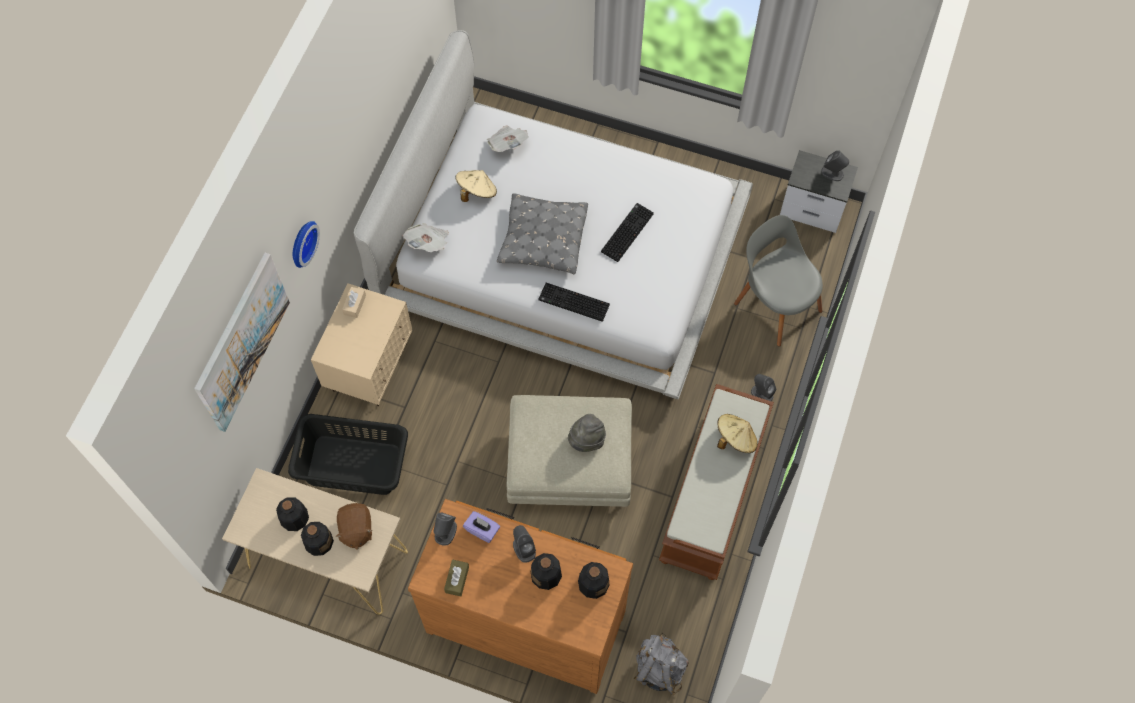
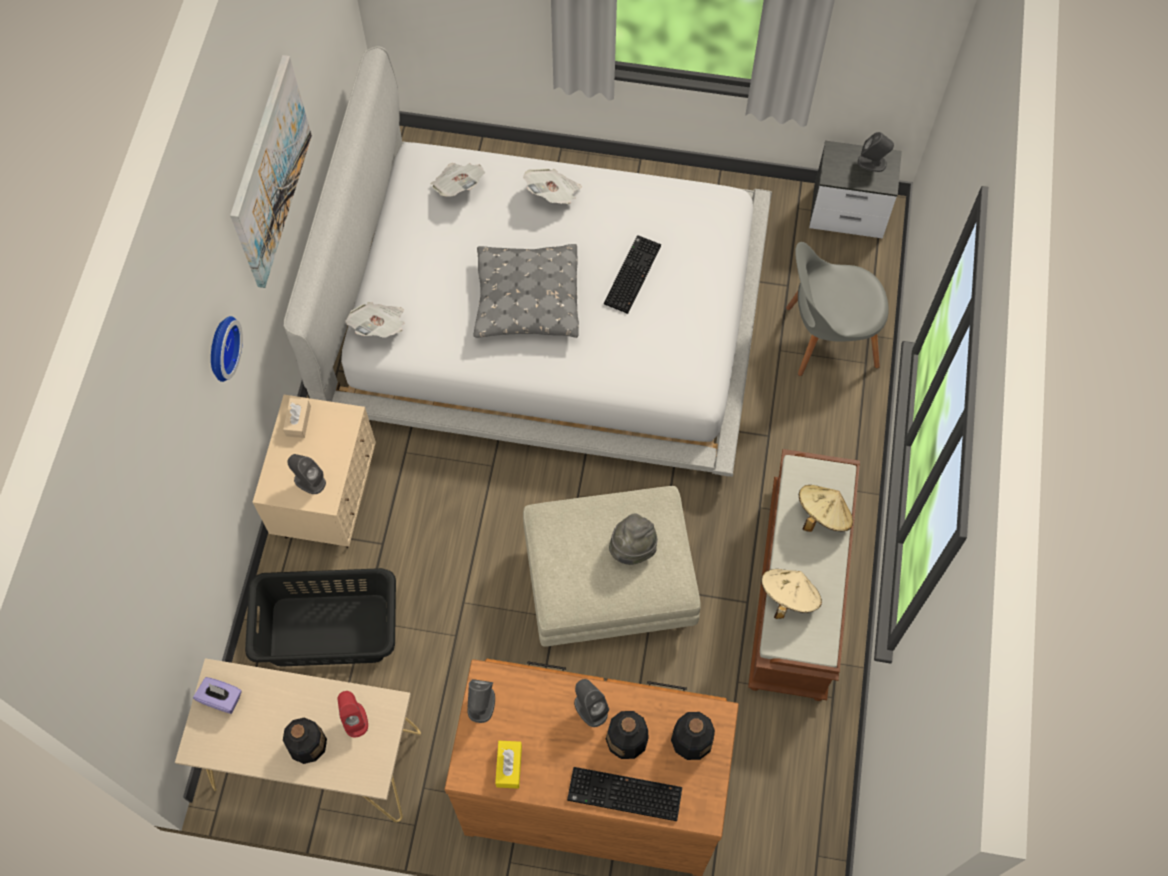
camera: 10 degrees left, 0 degrees up
(241, 342) = (162, 494): picture -> picture (269, 172)
(294, 518) = (268, 717): bottle -> none
(356, 530) = (354, 719): brown plush toy -> red speaker
(457, 579) = (509, 766): brown tissue box -> yellow tissue box
(476, 191) = (429, 252): beige hat -> beige hat (788, 597)
(482, 530) = (530, 693): purple tissue box -> purple tissue box (221, 699)
(572, 303) = (580, 375): keyboard -> keyboard (623, 796)
(579, 161) = (553, 194): none -> newspaper
(659, 669) = (775, 829): grey backpack -> none
(761, 393) = (832, 452): grey speaker -> grey speaker (309, 481)
(775, 304) = (826, 337): grey chair -> grey chair turned 45 degrees counterclockwise

